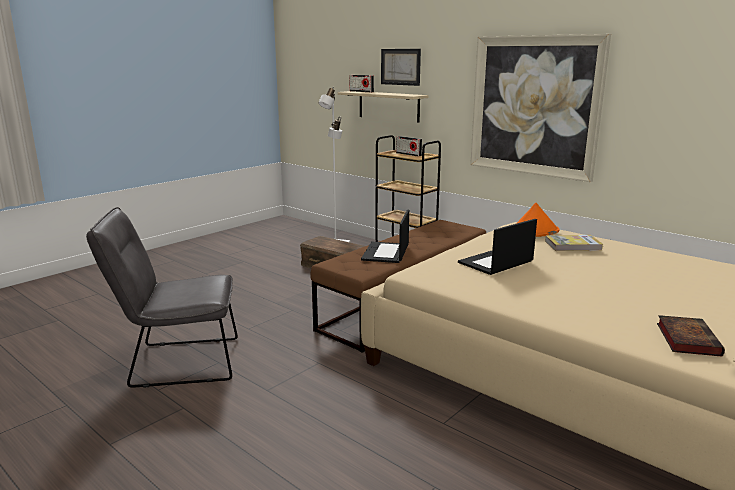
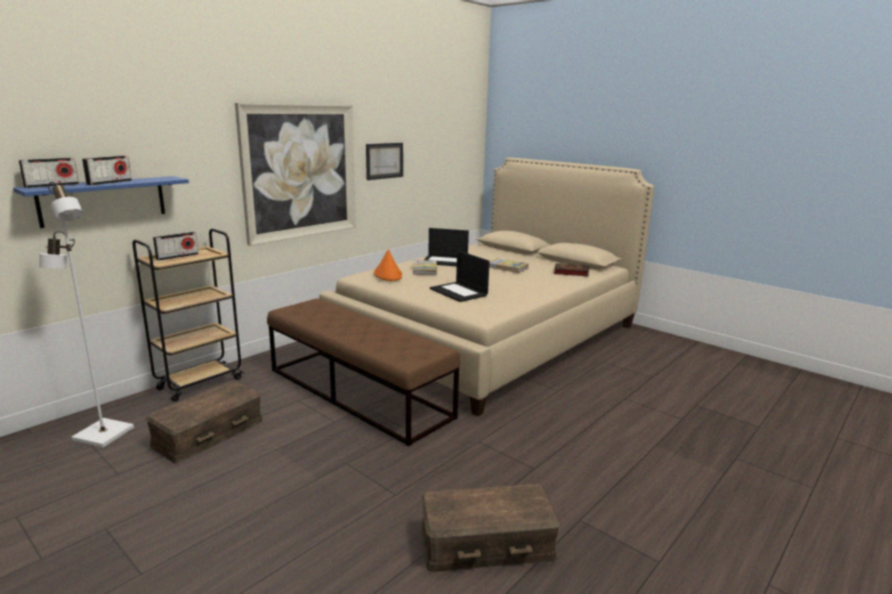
camera: 90 degrees left, 0 degrees up
(177, 362) = (486, 543): grey chair -> brown storage box
(381, 93) = (109, 182): none -> radio
(386, 253) = (382, 337): laptop -> laptop (445, 261)
(388, 106) = (103, 201): beige shelf -> blue shelf
(400, 67) = (117, 141): picture -> picture (384, 161)
(651, 291) = (507, 267): none -> book

